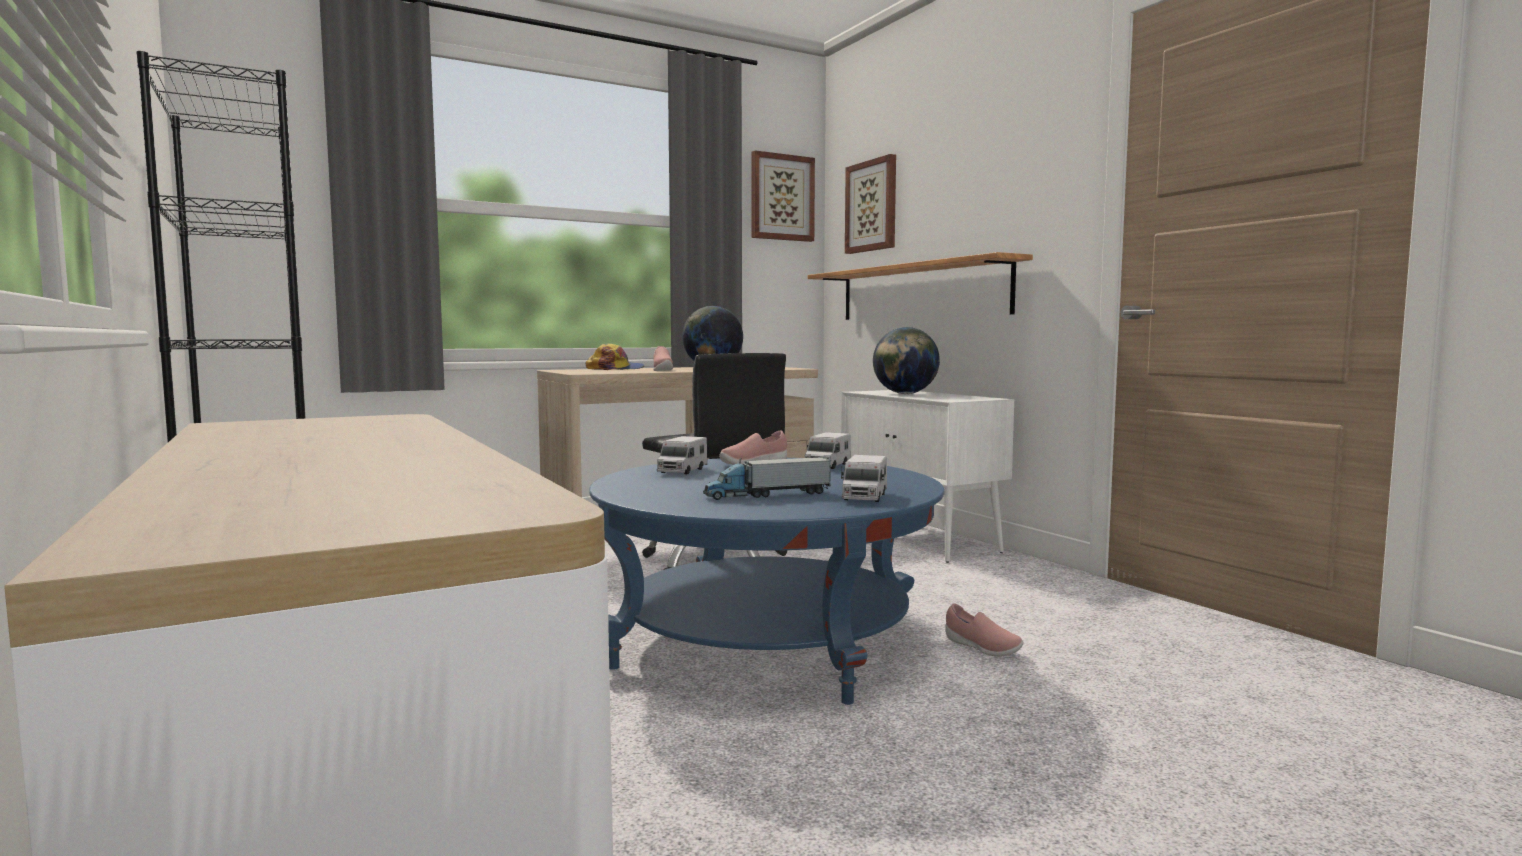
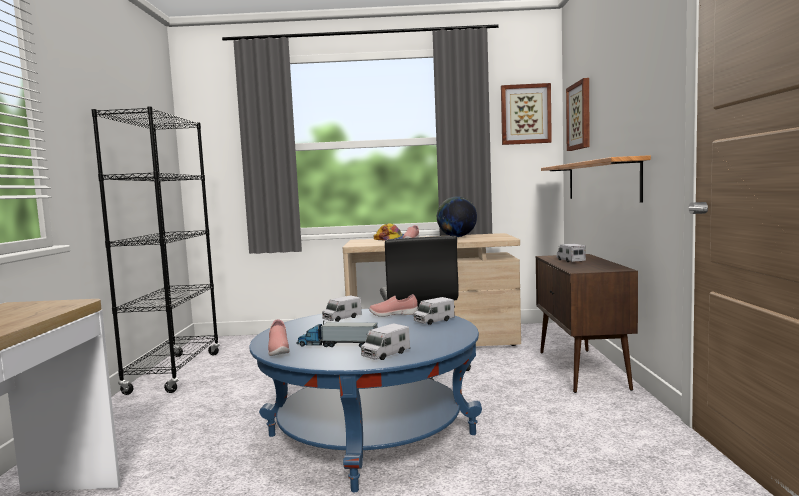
camera: 30 degrees right, 0 degrees up
(905, 394) = (570, 260): globe -> toy truck
(920, 540) = (582, 370): white cabinet -> brown cabinet
(981, 647) = (496, 470): pink shoe -> pink shoe (278, 350)

